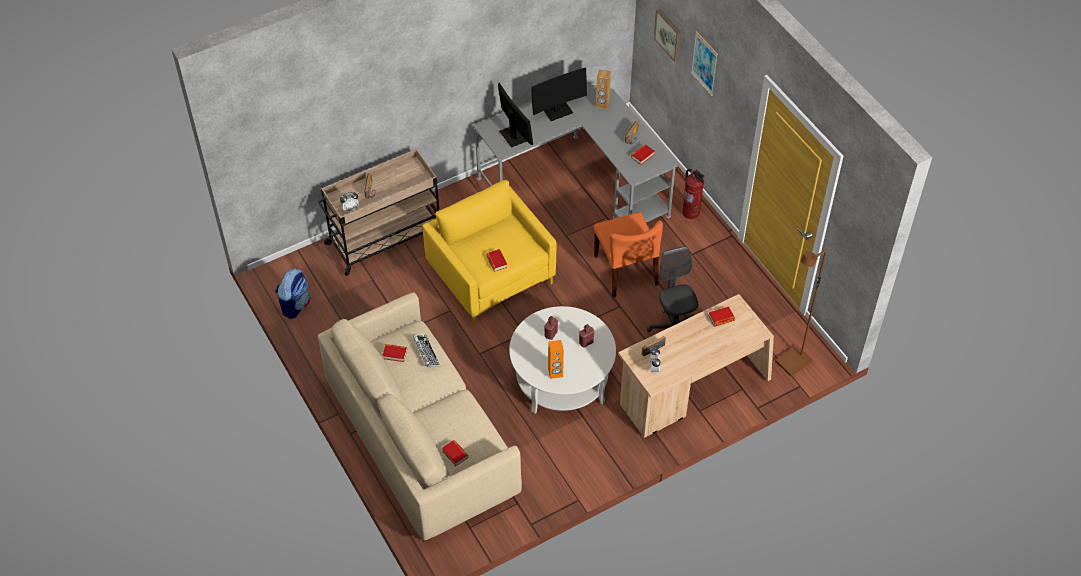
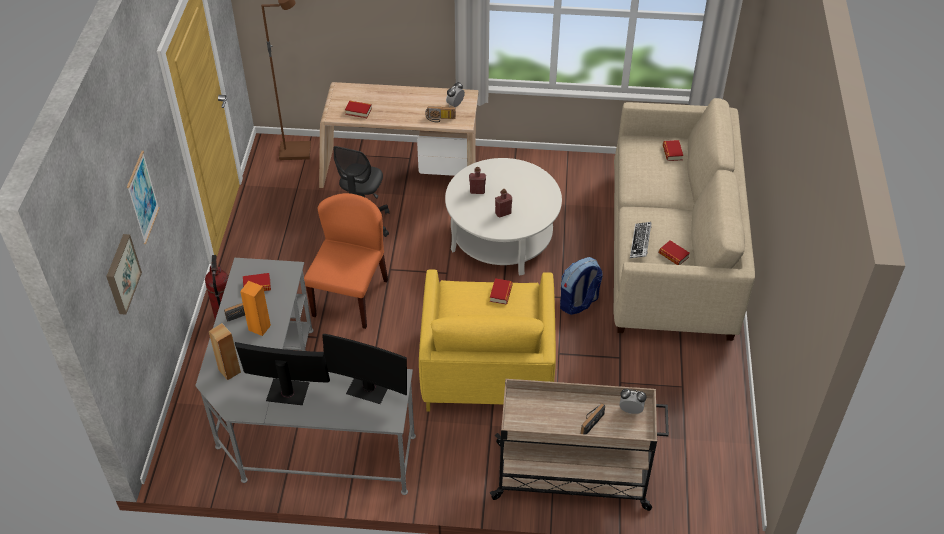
camera: 145 degrees left, 5 degrees down
(295, 305) = (727, 452): backpack -> backpack (578, 303)
(513, 136) = (369, 388): monitor -> monitor turned 75 degrees counterclockwise
(555, 373) = (527, 181): orange speaker -> orange speaker (259, 327)

